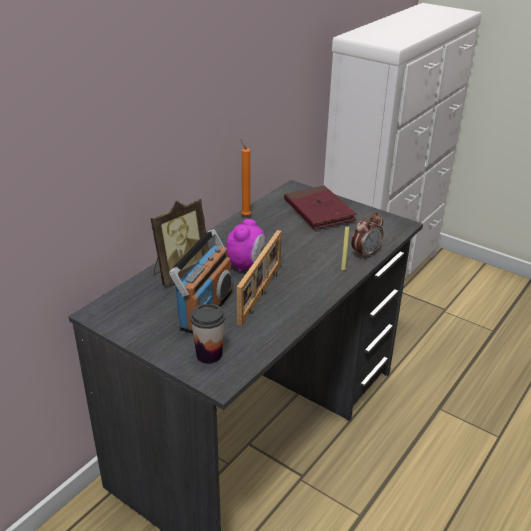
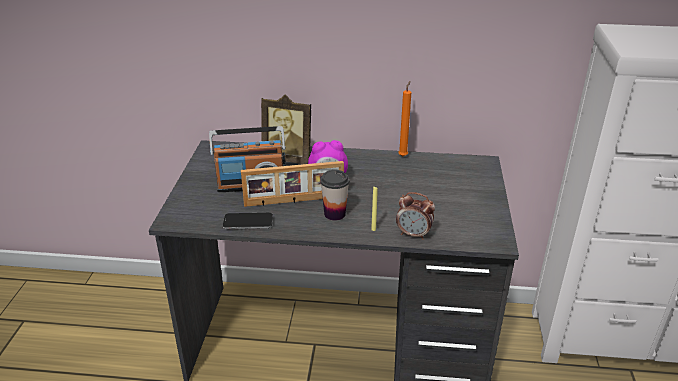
camera: 60 degrees right, 0 degrees up
(209, 355) = (198, 205): cup -> cup (334, 214)
(271, 331) = (248, 222): none -> phone
(319, 211) = (459, 187): red book -> none

